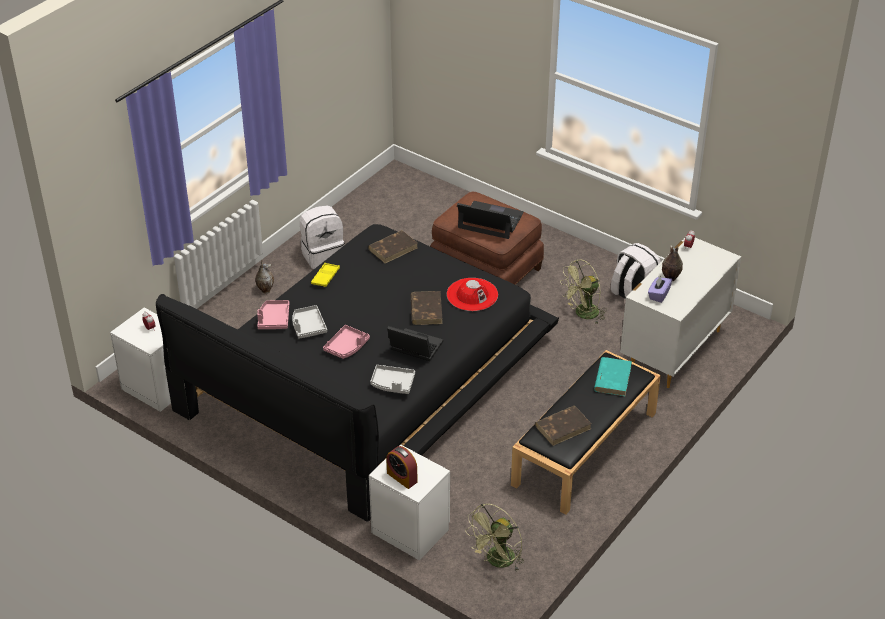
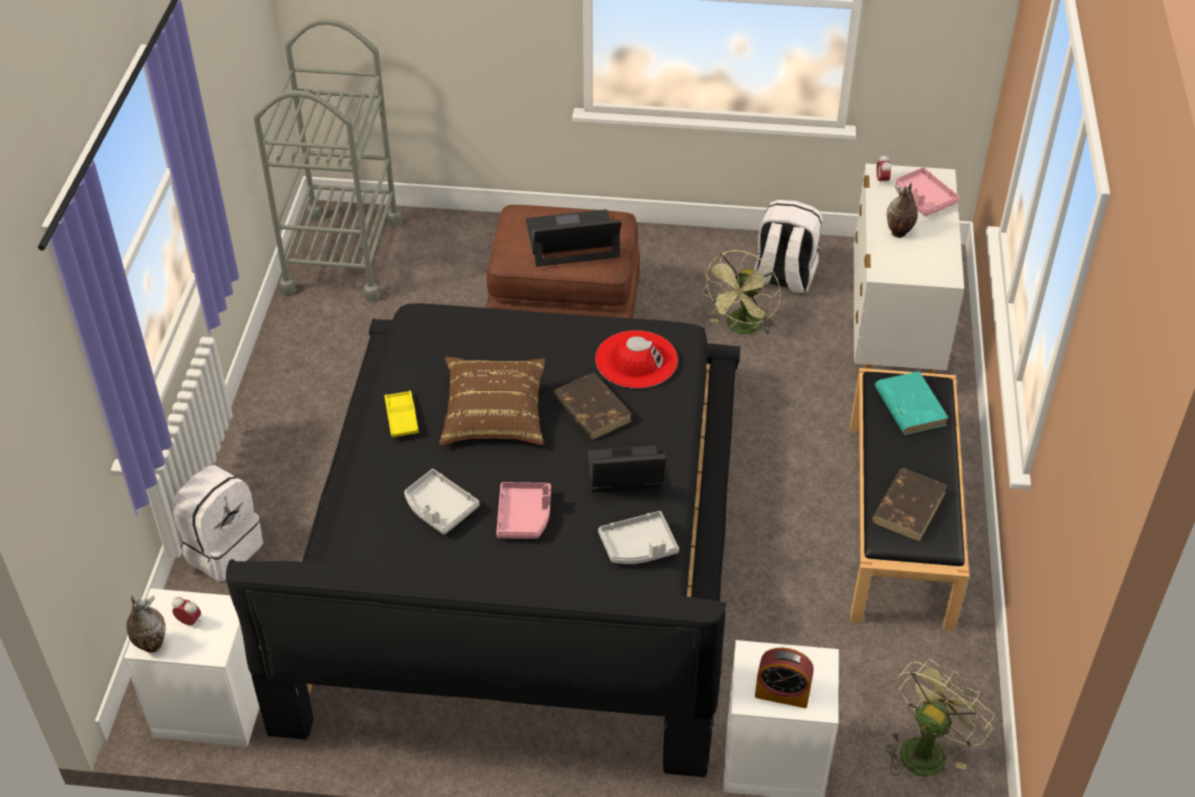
camera: 30 degrees left, 5 degrees up
(265, 290) = (266, 471): vase -> vase (150, 645)
(274, 319) = (376, 519): pink tray -> pink tray (923, 199)
(322, 255) = (314, 382): white backpack -> white backpack (221, 548)
(372, 293) = (494, 415): none -> brown pillow
(388, 195) = (342, 255): none -> grey cart
(393, 248) = (467, 333): brown book -> none
(497, 562) = (927, 748): green fan -> green fan turned 150 degrees counterclockwise
(658, 295) = (905, 262): purple tissue box -> none

